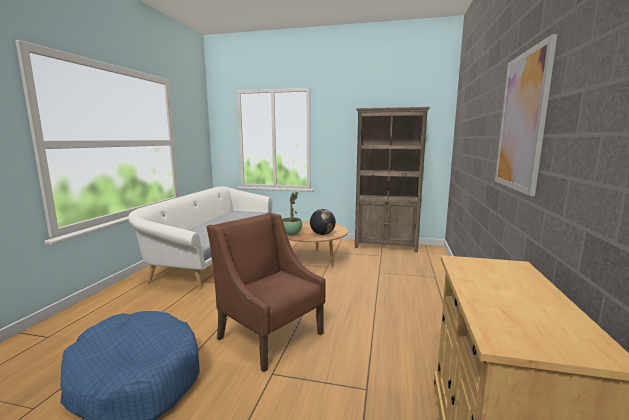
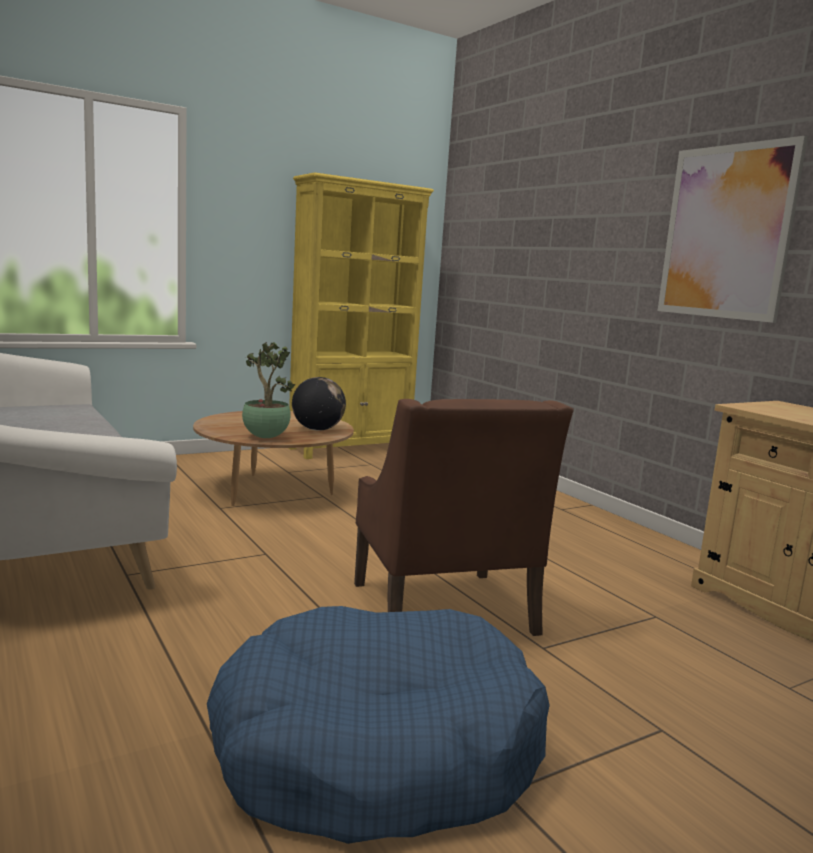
camera: 45 degrees left, 0 degrees up
(270, 335) = (443, 609): brown armchair -> brown armchair turned 105 degrees counterclockwise
(386, 246) = (351, 449): brown bookcase -> yellow bookcase

